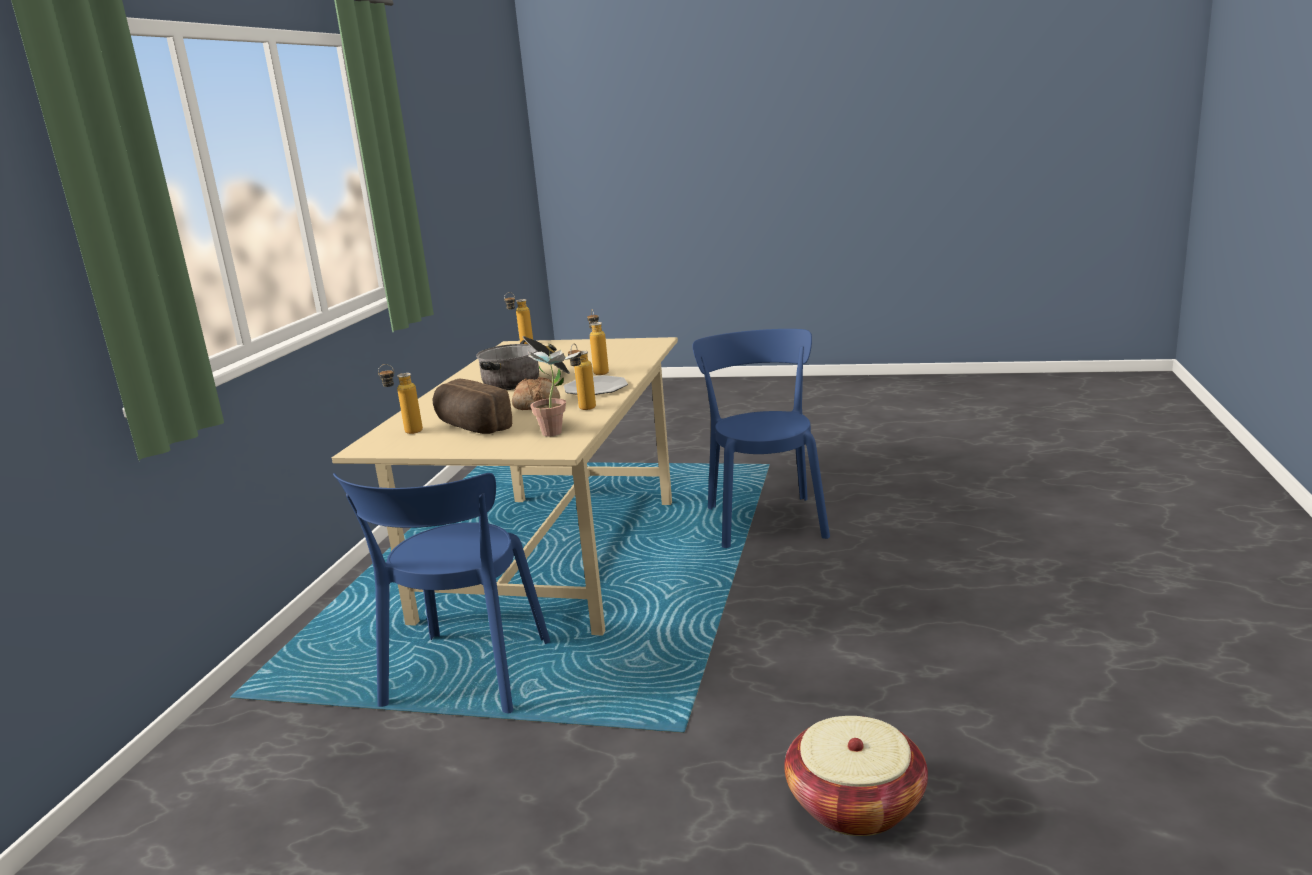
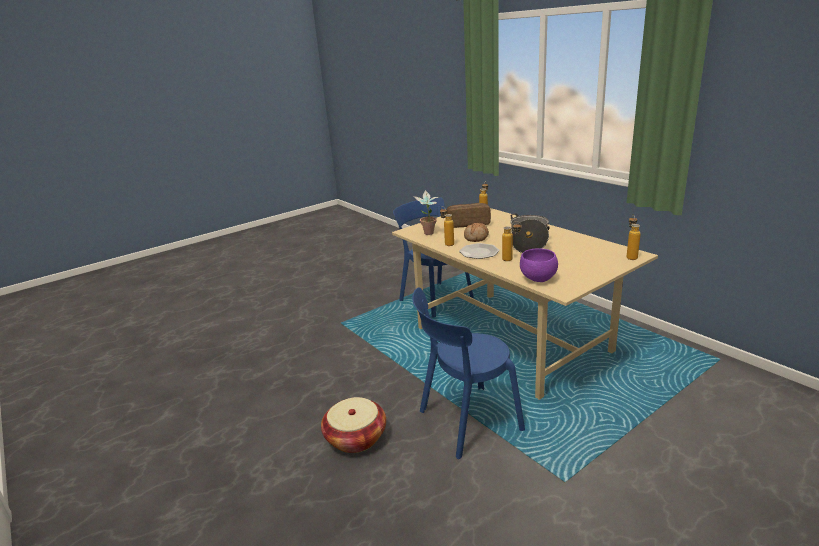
camera: 130 degrees right, 5 degrees up
(640, 352) = (539, 279): none -> purple bowl
(765, 519) = (466, 422): blue chair -> blue chair turned 120 degrees clockwise
(855, 804) = (268, 335): basket -> basket (356, 438)

